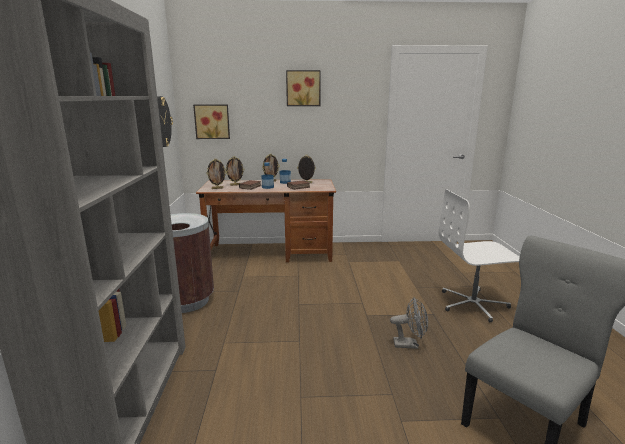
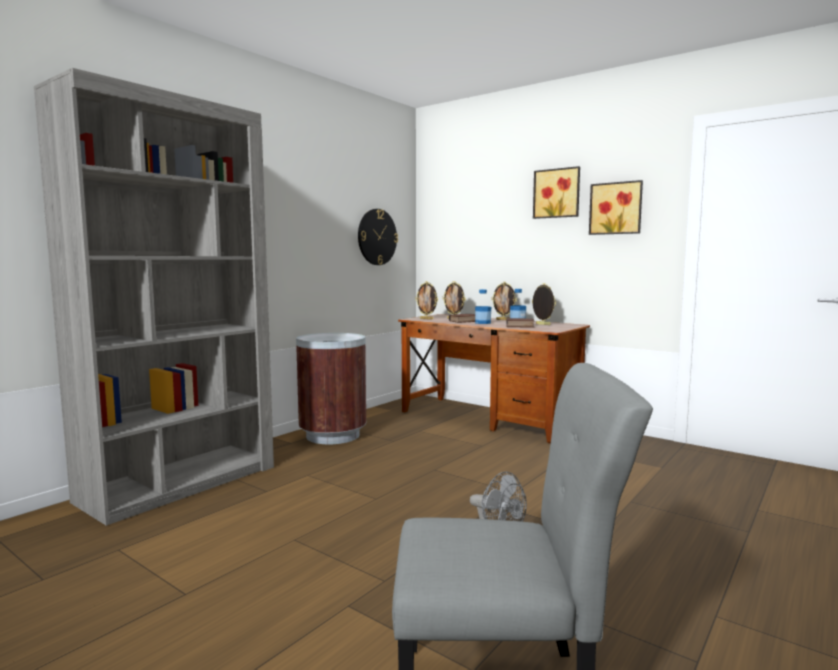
camera: 40 degrees right, 10 degrees down
(212, 121) = (449, 241): picture -> picture (616, 208)
(473, 304) = (698, 550): white office chair -> none

